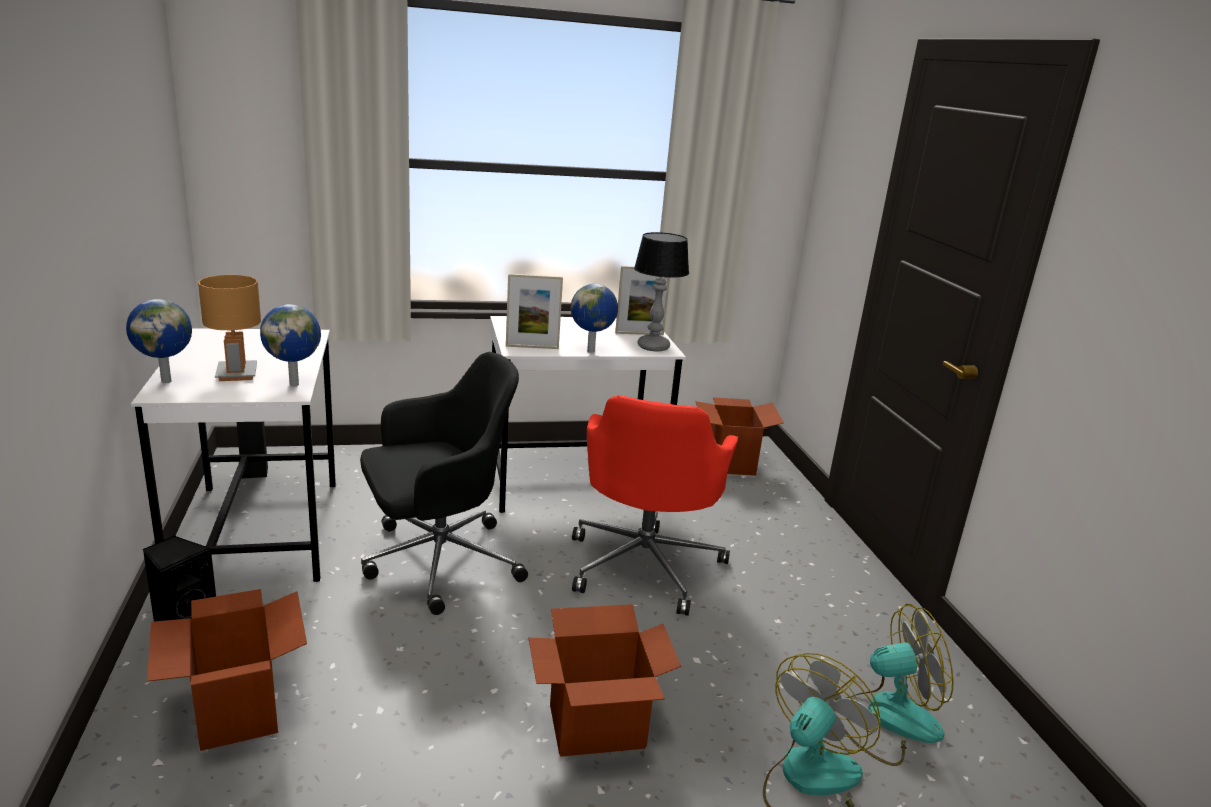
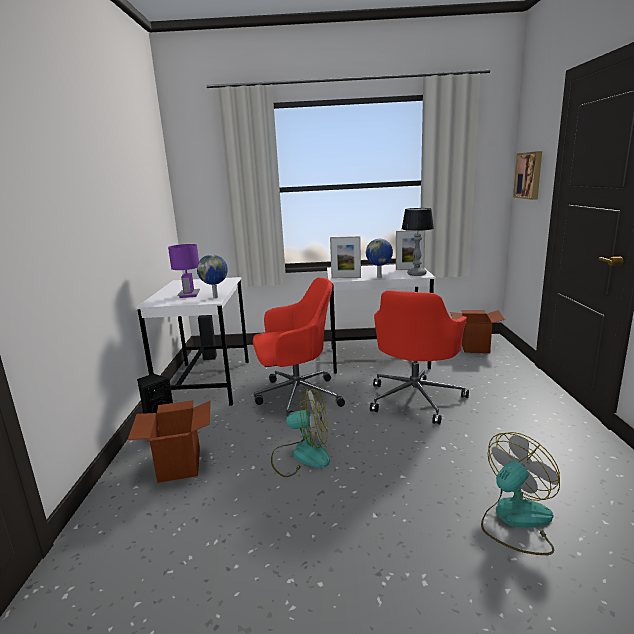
camera: 15 degrees right, 5 degrees down
(167, 380) = (155, 298): globe -> none
(236, 374) = (189, 295): brown table lamp -> purple table lamp
(437, 562) = (296, 396): black office chair -> red office chair
(596, 727) = (376, 481): cardboard box -> none
(841, 190) = (529, 175): none -> picture
(886, 719) = (572, 485): fan -> fan (301, 455)

